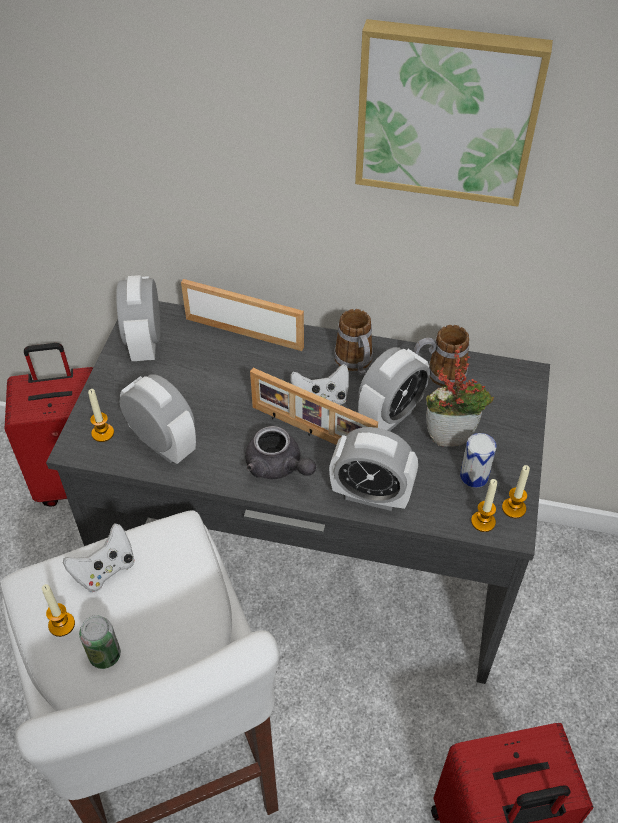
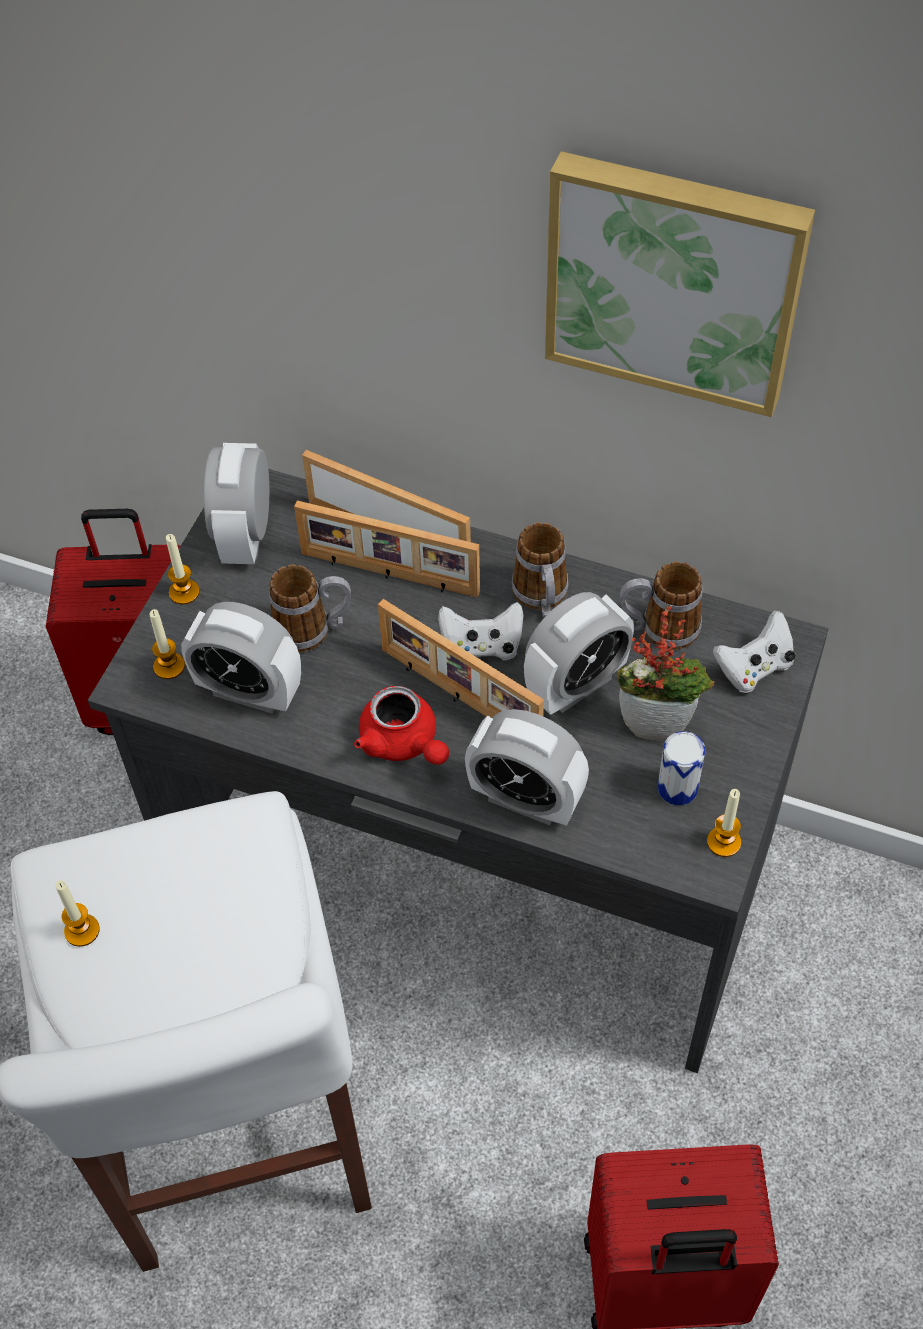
camera: 10 degrees right, 5 degrees up
(105, 569) = (147, 862): white game controller -> white game controller (754, 668)
(105, 655) = (133, 978): can -> none
(163, 444) = (249, 691): alarm clock -> alarm clock turned 150 degrees clockwise
(202, 399) = (313, 629): none -> mug
(248, 359) = (389, 574): none -> picture frame
(278, 467) = (403, 743): grey teapot -> red teapot
(483, 522) = (675, 856): candle -> candle (184, 592)

